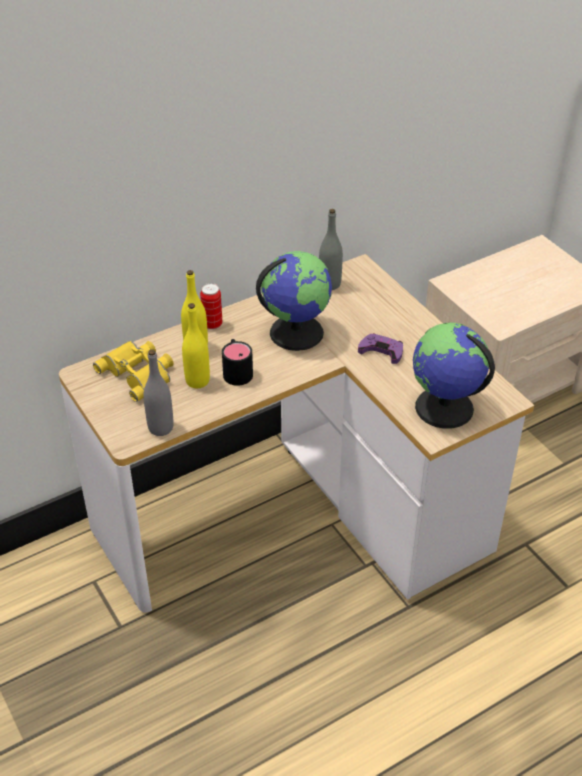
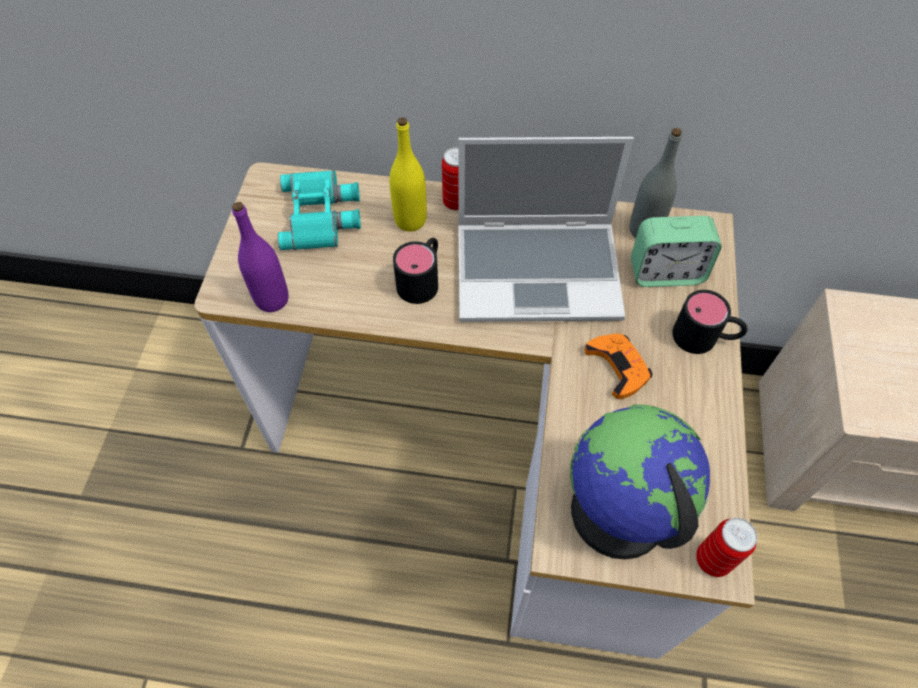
camera: 40 degrees right, 15 degrees up
(139, 373) = (322, 215): yellow binoculars -> turquoise binoculars
(161, 428) = (272, 299): grey bottle -> purple bottle
(197, 381) = (368, 265): yellow bottle -> none
(296, 332) = (539, 271): globe -> laptop
(361, 297) = (666, 272): none -> alarm clock
(381, 351) = (618, 367): purple game controller -> orange game controller
(409, 315) = (705, 338): none -> black mug
(502, 399) = (713, 560): none -> can

